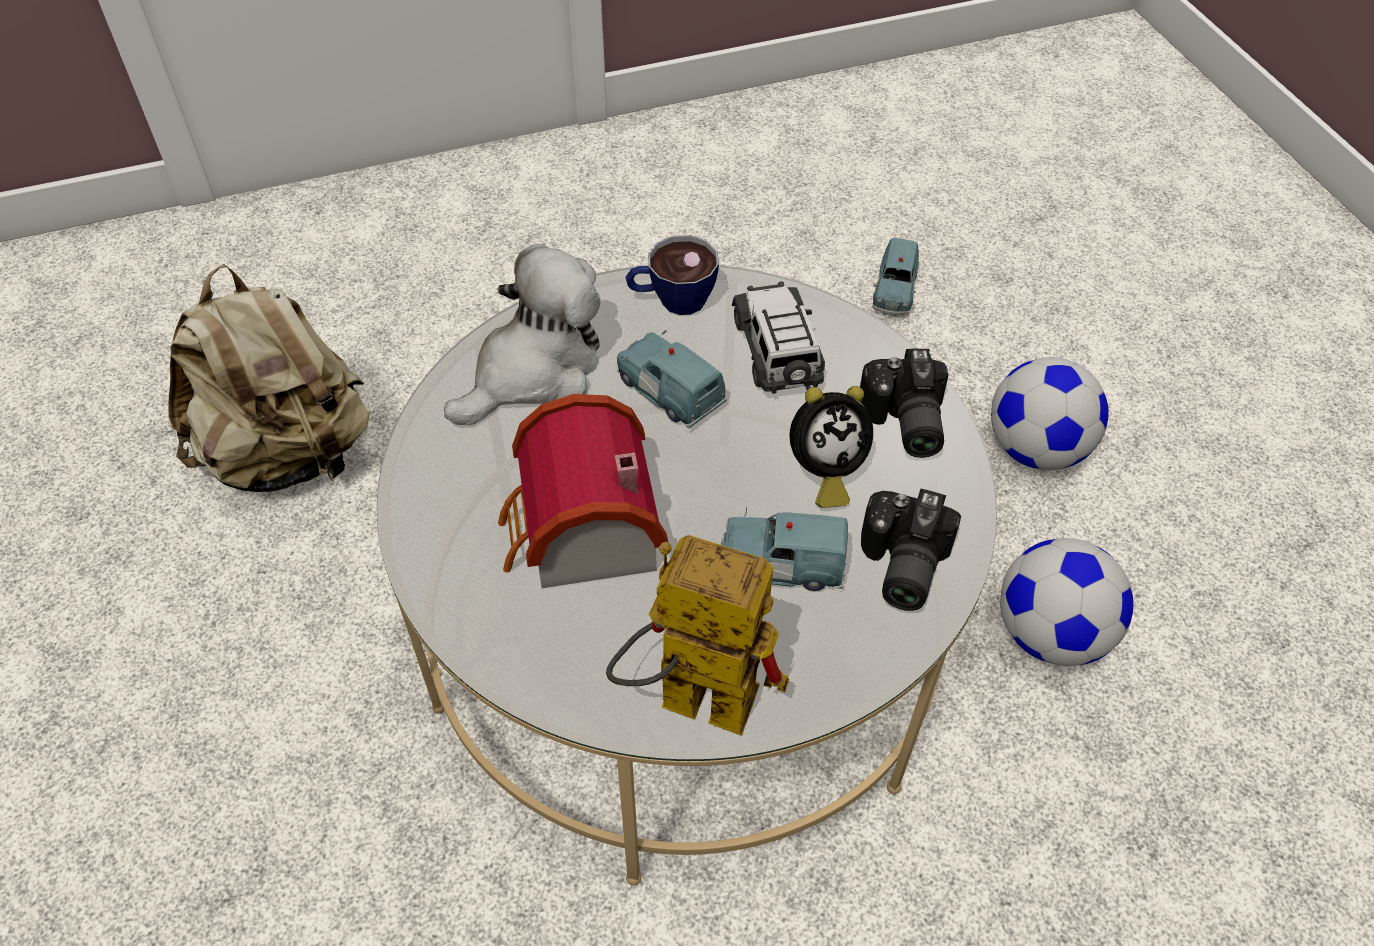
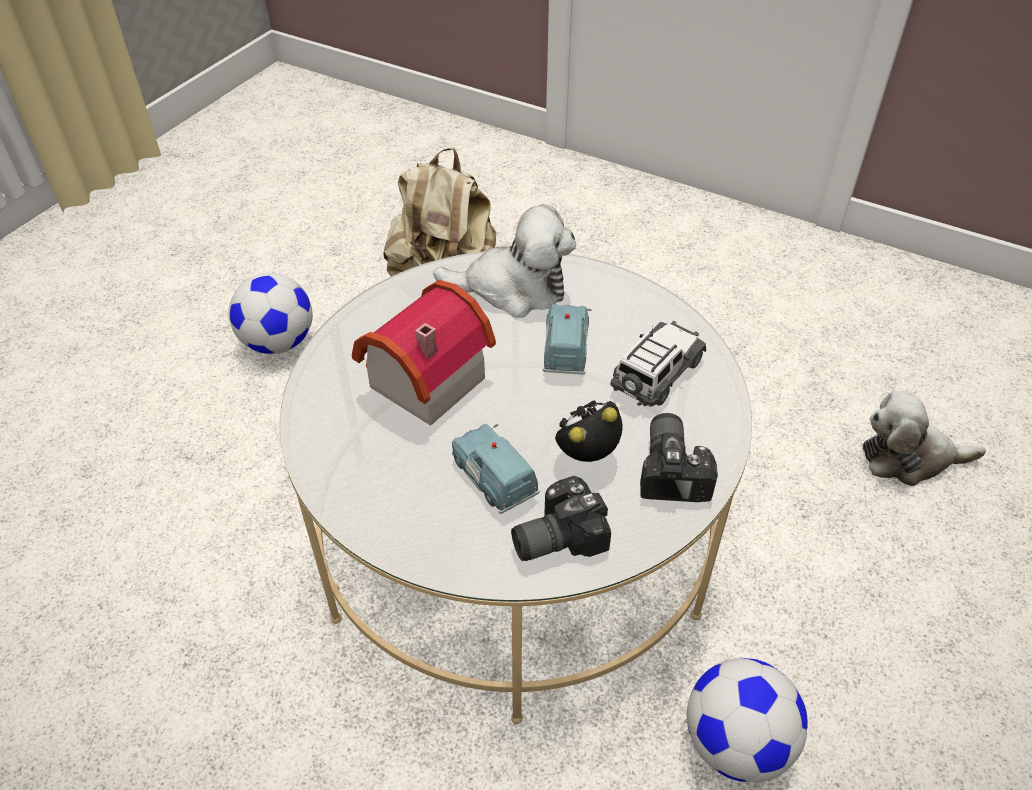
camera: 50 degrees right, 5 degrees down
(671, 300) = (636, 306): cup -> none
(686, 699) = (355, 494): toy robot -> none
(823, 472) = (587, 454): alarm clock -> alarm clock turned 120 degrees clockwise
(893, 293) = (909, 458): blue toy car -> plush toy
(902, 423) = (674, 469): camera -> camera turned 135 degrees clockwise
(1036, 450) = (885, 631): football -> football (278, 343)

